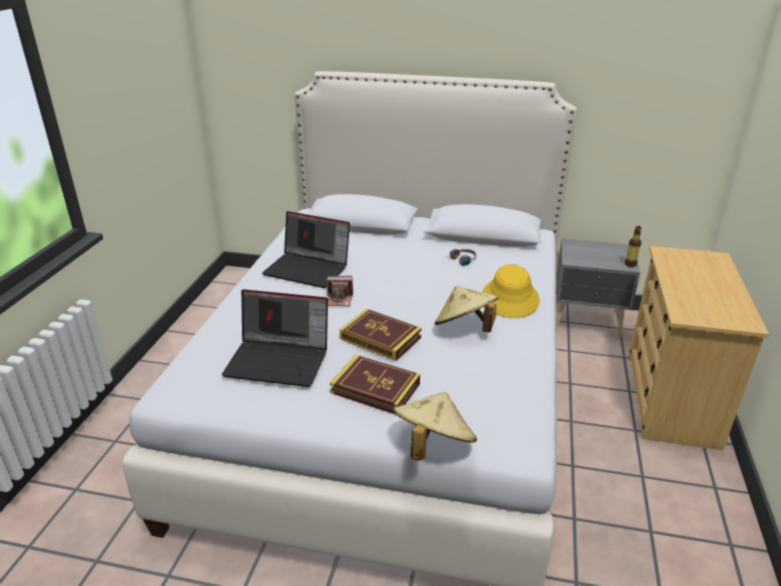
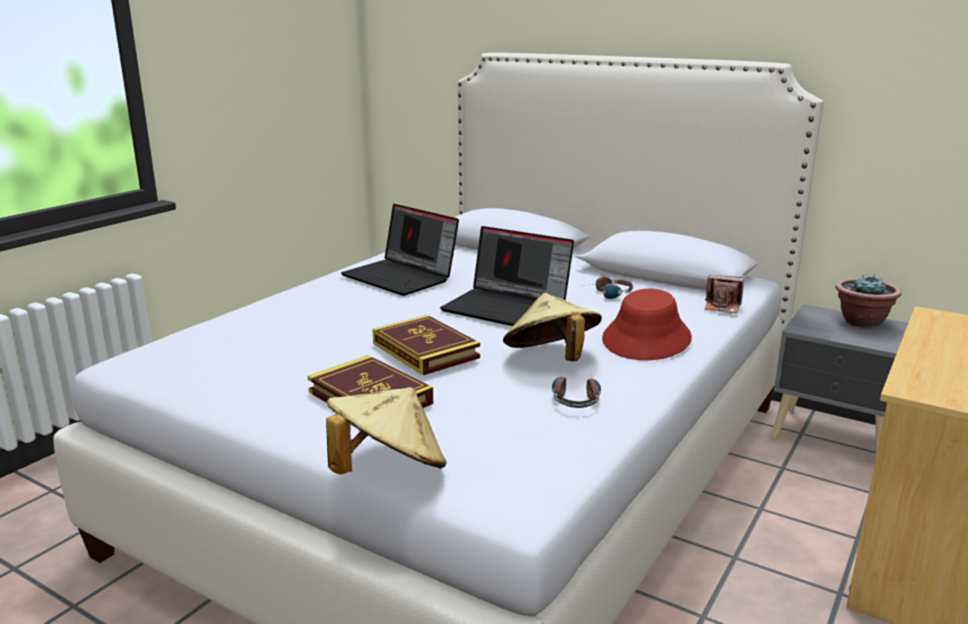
camera: 20 degrees right, 10 degrees down
(280, 360) = (278, 350): laptop -> laptop (508, 308)
(340, 299) = (411, 308): camera -> camera (722, 306)
(501, 358) = (575, 398): none -> headphones
(510, 299) = (647, 339): yellow hat -> red hat
(602, 249) = (861, 322): none -> potted plant
(630, 264) = (896, 345): bottle -> none

